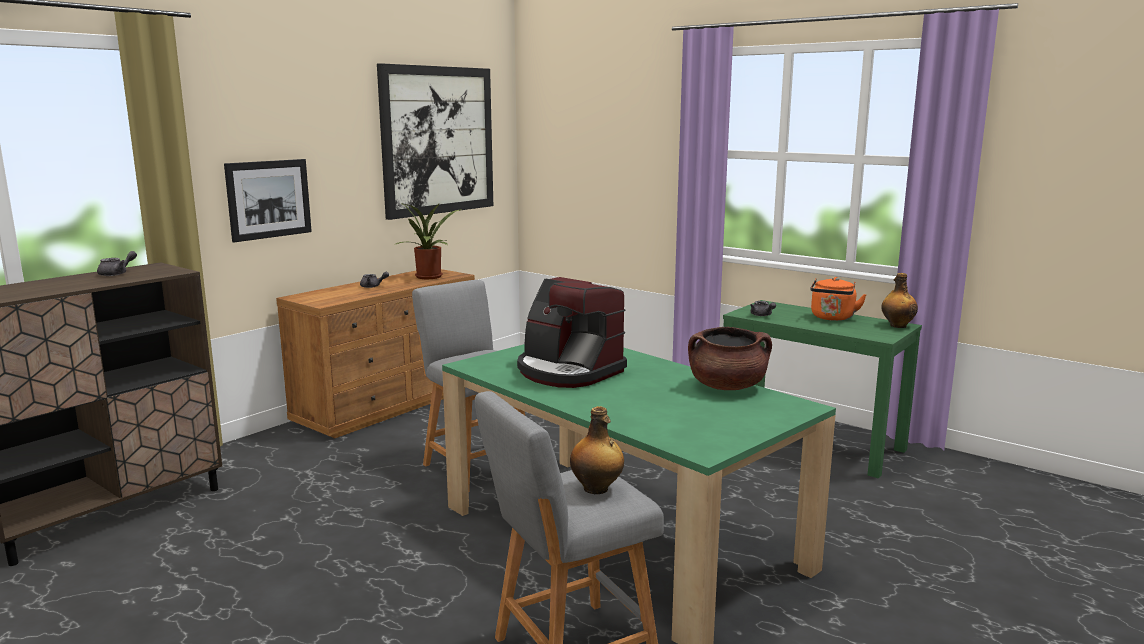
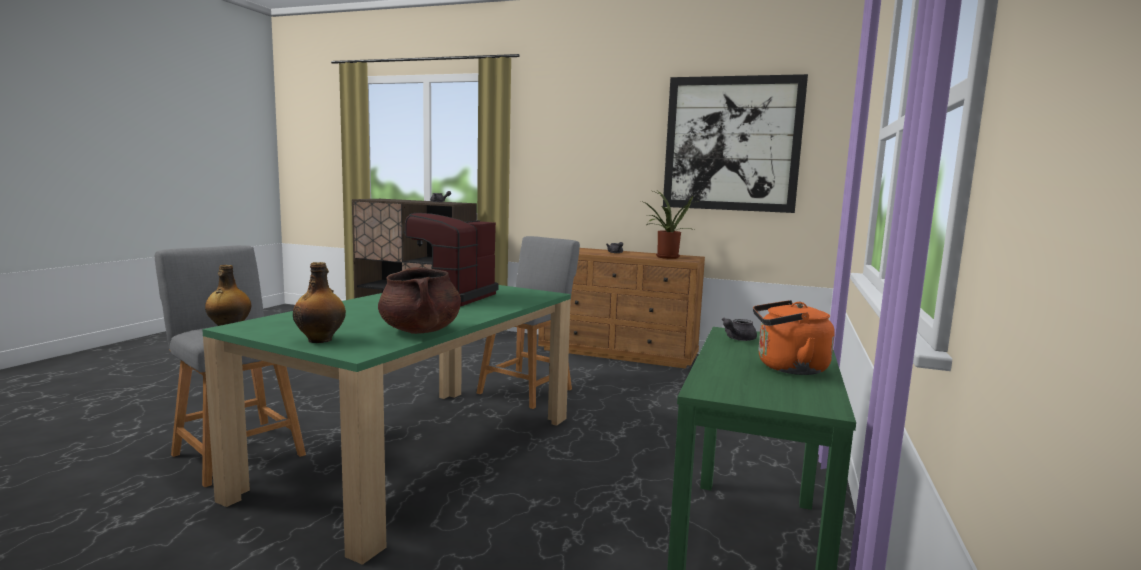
camera: 70 degrees right, 5 degrees down
(269, 199) = (566, 177): picture -> none
(897, 326) = (810, 403): bottle -> bottle (321, 340)

